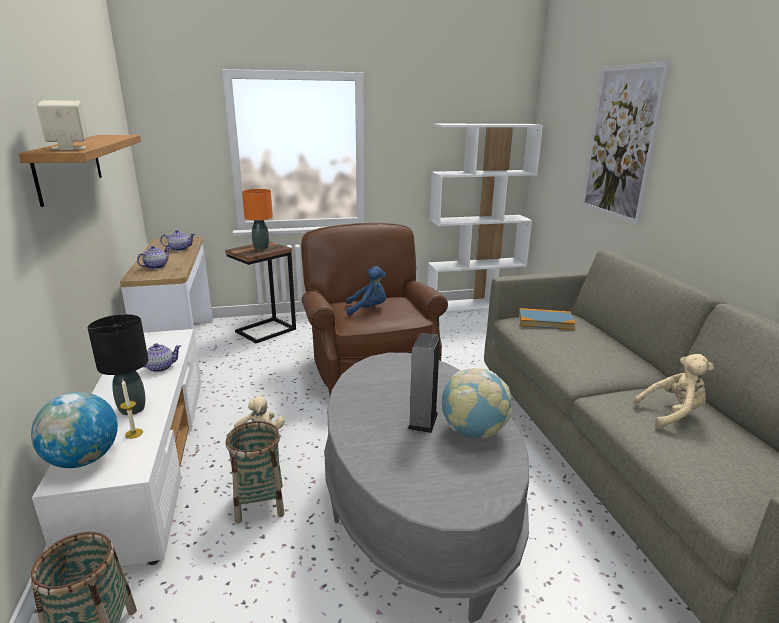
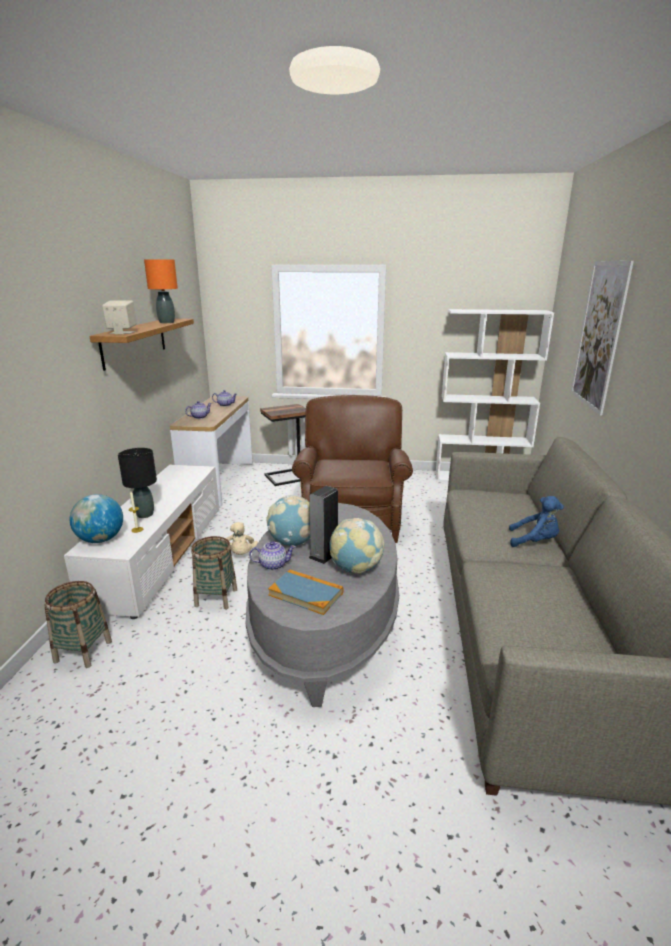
camera: 20 degrees right, 0 degrees up
(159, 367) = (177, 490): teapot -> teapot (273, 565)
(261, 248) = (288, 409): orange table lamp -> orange table lamp (167, 322)
(368, 309) = (344, 467): blue plush toy -> blue plush toy (534, 541)
(373, 412) = (293, 542): none -> globe
(545, 321) = (490, 496): book -> book (306, 594)
(672, 414) = (533, 586): beige plush toy -> none

